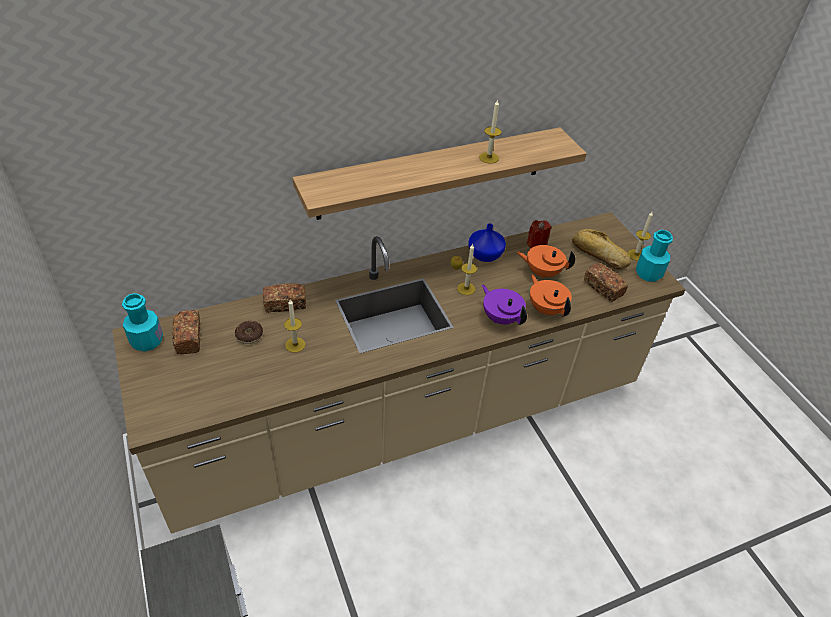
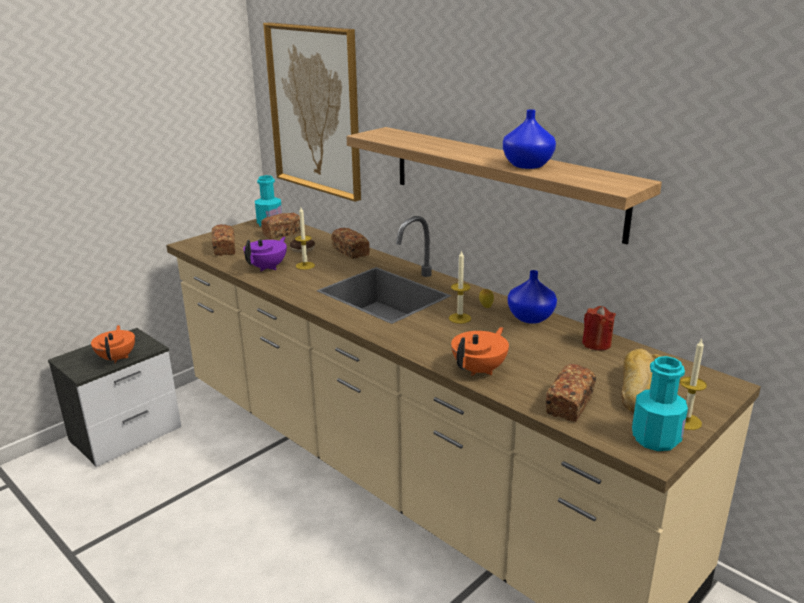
camera: 70 degrees right, 20 degrees down
(170, 196) = (315, 110): none -> picture
(193, 396) = (224, 249): none -> bread
(489, 158) = (526, 165): candle -> blue vase
(501, 318) = (433, 345): purple teapot -> purple teapot (268, 267)
(542, 272) = (546, 356): orange teapot -> orange teapot (117, 358)

